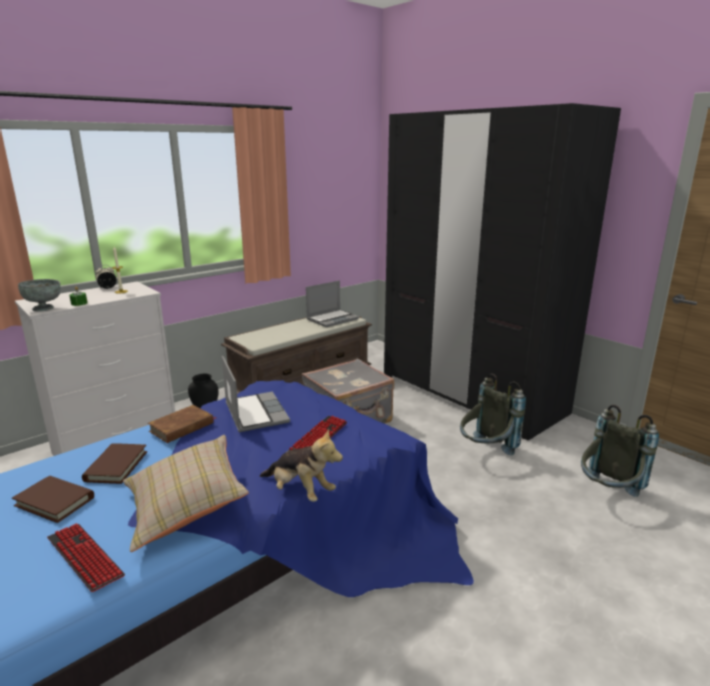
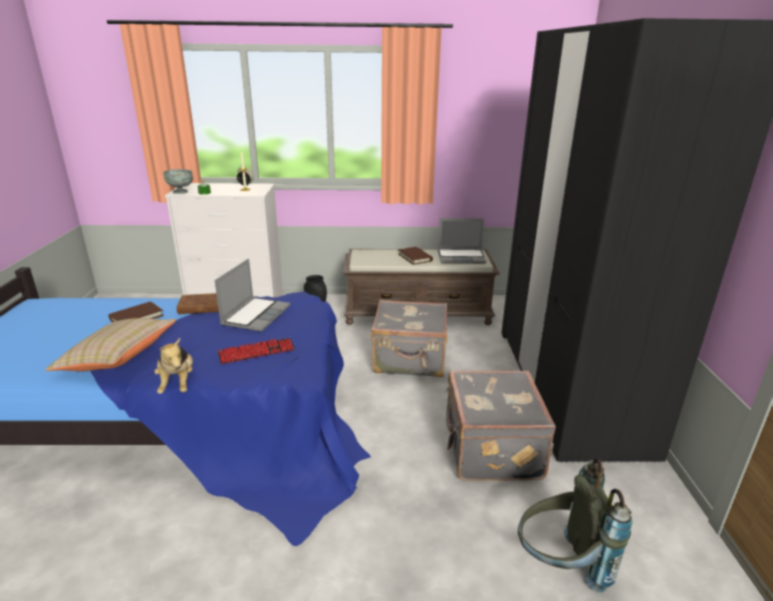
camera: 40 degrees right, 5 degrees up
(55, 501) = (82, 325): brown book -> brown book (415, 257)
(85, 557) = (41, 363): keyboard -> none
(485, 453) = (490, 449): grey backpack -> grey suitcase

